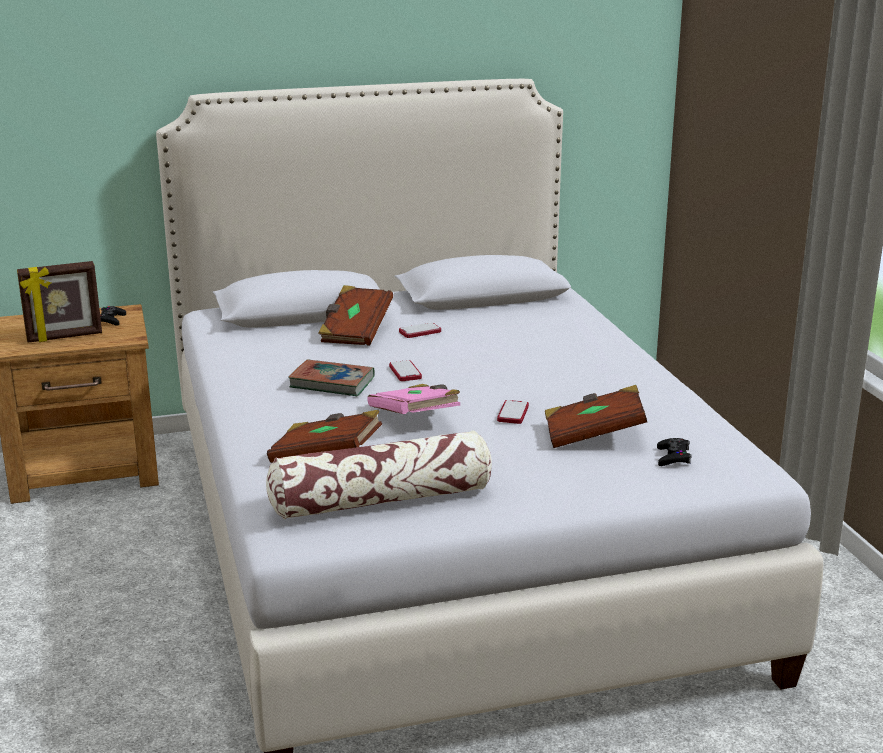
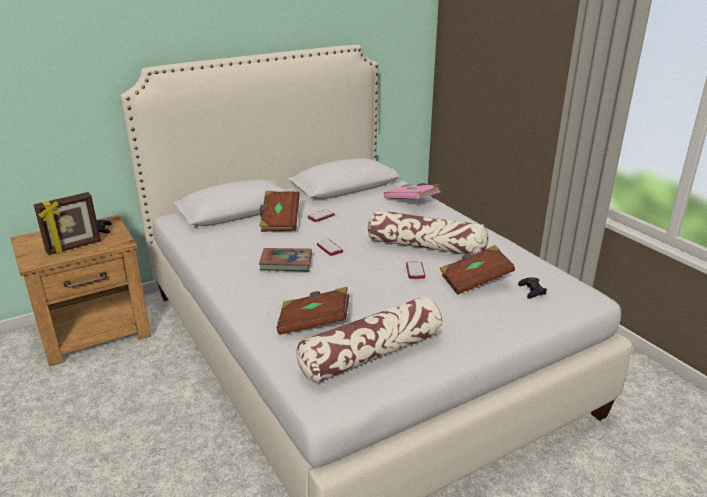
camera: 15 degrees left, 5 degrees up
(415, 418) = (356, 283): pink book -> pink book (411, 201)
(551, 385) = (426, 246): none -> pillow

